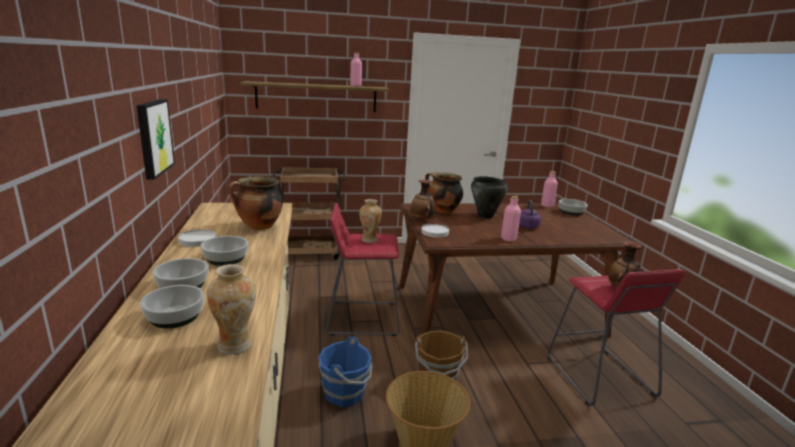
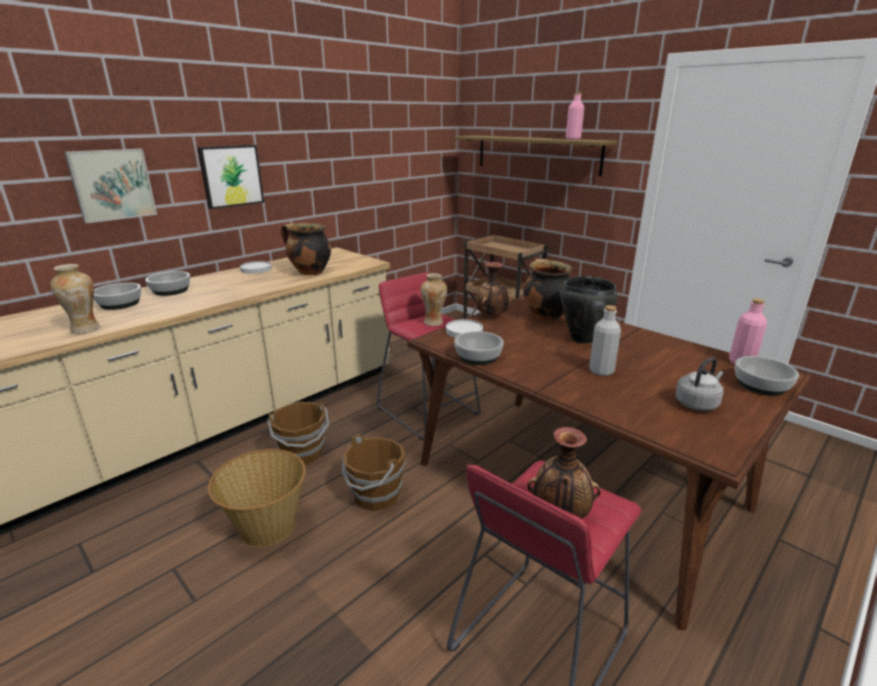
camera: 55 degrees right, 5 degrees up
(96, 164) = (112, 184): none -> picture
(225, 258) = (230, 284): bowl -> bowl (477, 356)
(345, 393) = (302, 454): blue bucket -> brown bucket
(508, 239) = (524, 370): pink bottle -> none
(528, 227) = (601, 371): purple kettle -> grey bottle
(577, 226) = (697, 403): none -> grey kettle

